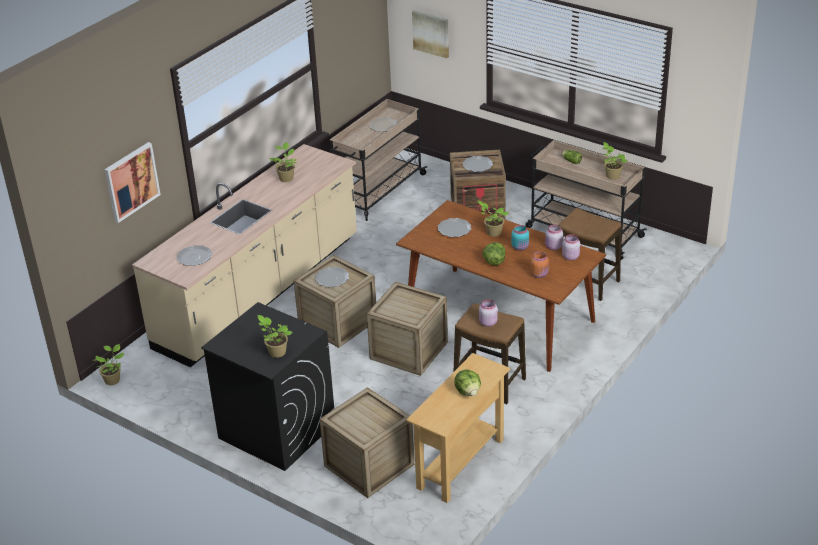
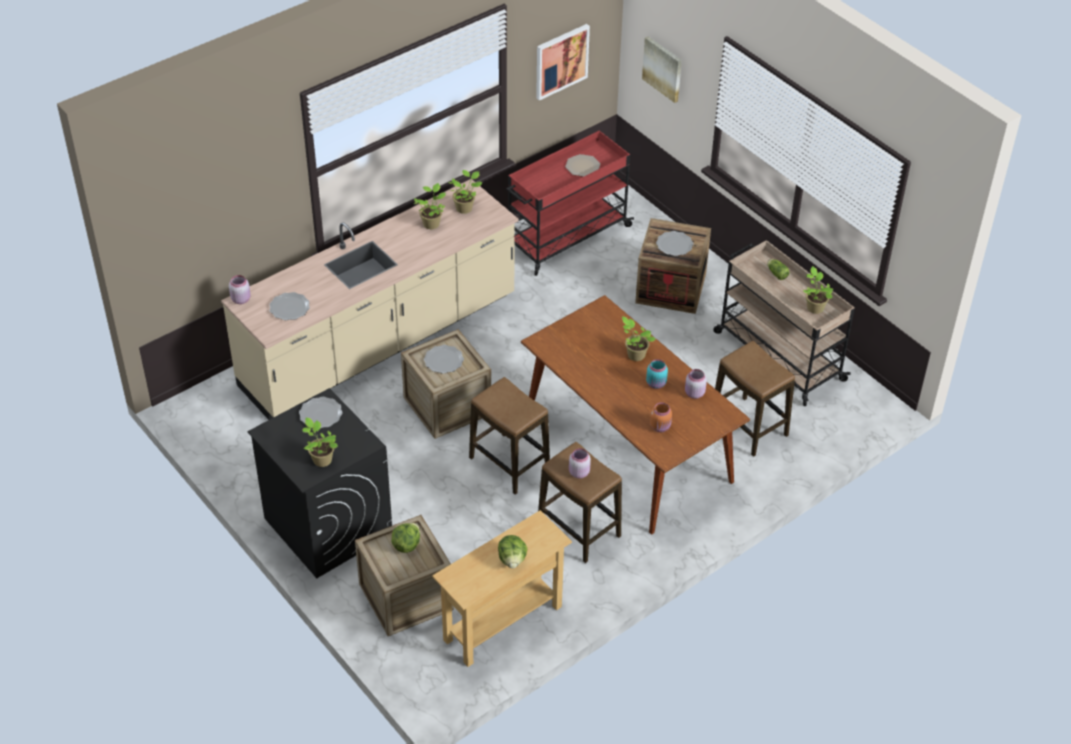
camera: 15 degrees right, 10 degrees up
(113, 380) = (184, 414): potted plant -> potted plant (465, 208)
(131, 181) = (235, 210): picture -> picture (561, 61)
(378, 192) = (565, 237): beige cart -> red cart
(408, 350) = (509, 463): crate -> stool
(454, 229) = (593, 339): plate -> plate (320, 414)
(494, 262) = (618, 395): lettuce -> lettuce (406, 545)
(570, 257) = (707, 412): pink jar -> pink jar (241, 299)

